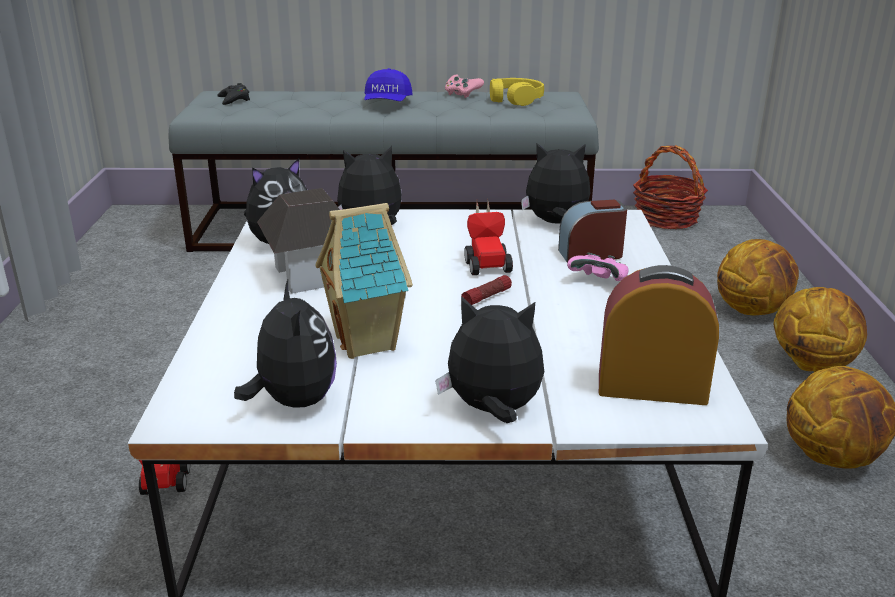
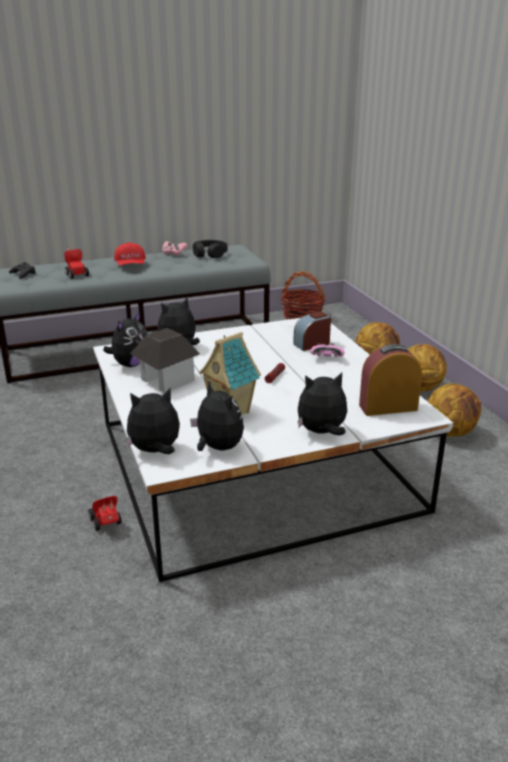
camera: 20 degrees left, 0 degrees up
(387, 103) = (131, 265): blue cap -> red cap
(485, 263) = (260, 358): toy car -> toy car (76, 274)
(515, 100) = (209, 254): yellow headphones -> black headphones
(556, 223) = (281, 329): plush toy -> plush toy (155, 451)

